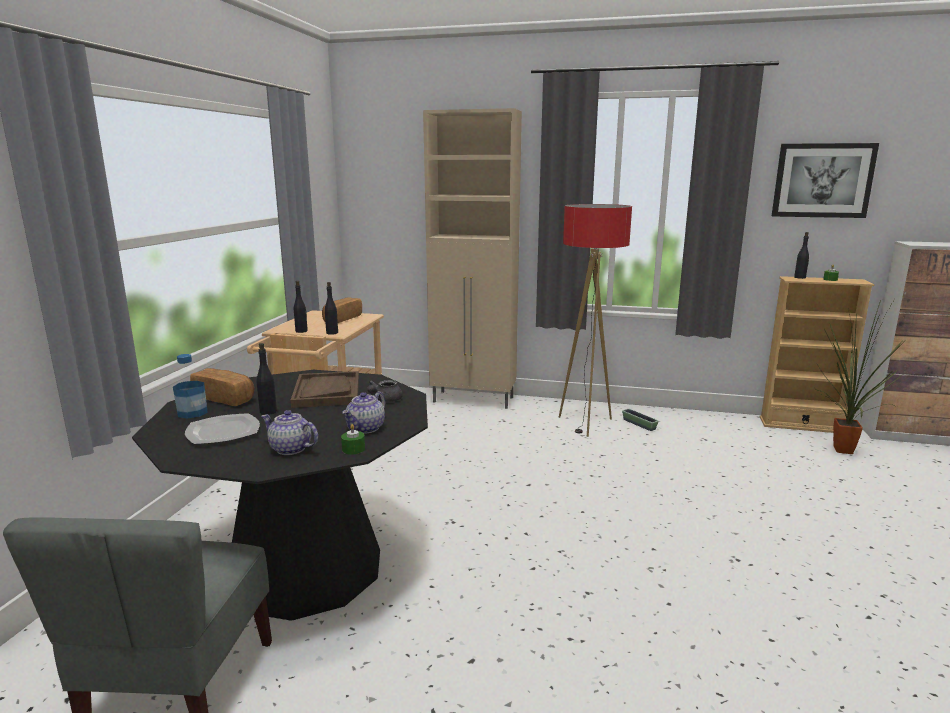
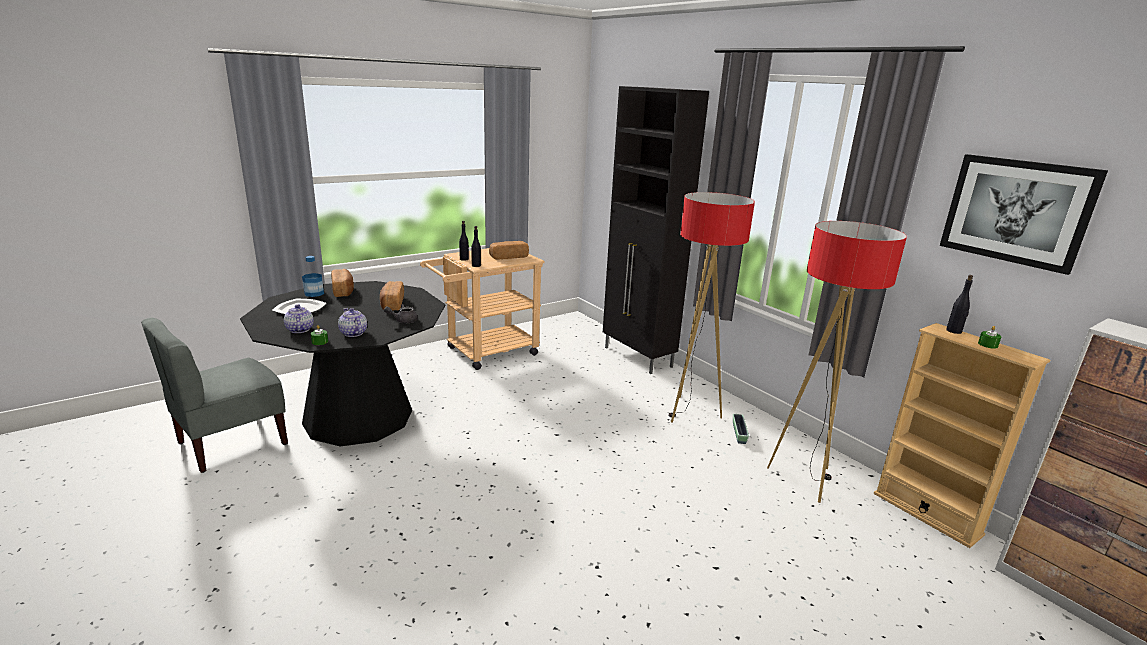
camera: 40 degrees right, 5 degrees up
(268, 411) = (341, 305): black bottle -> none
(327, 392) = (392, 304): brown tray -> bread
(366, 428) = (353, 333): teapot -> teapot turned 75 degrees clockwise
(474, 400) = (638, 357): beige cabinet -> black cabinet
(722, 435) = (804, 479): none -> floor lamp
(843, 452) = (917, 560): potted plant -> none

